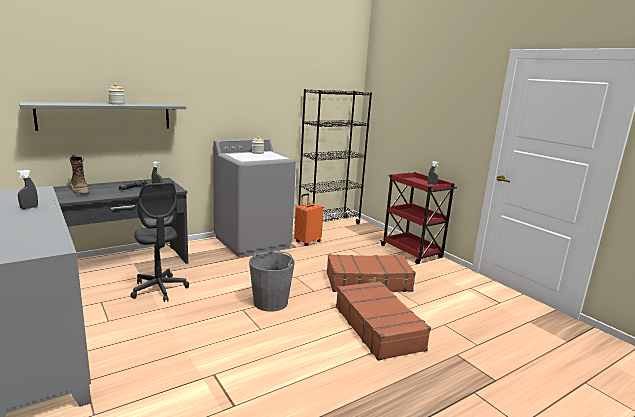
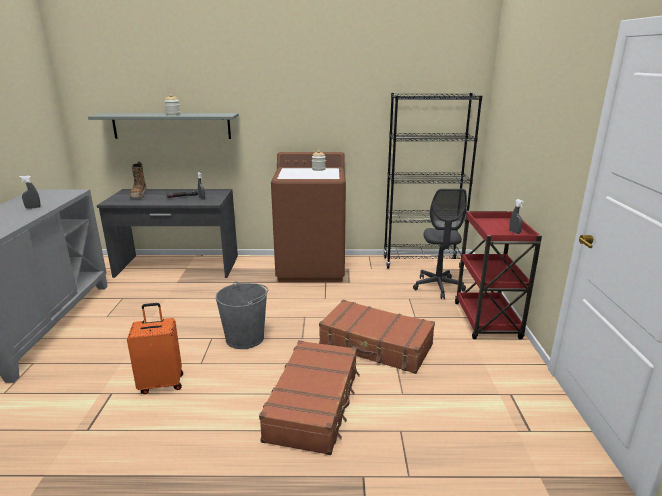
camera: 35 degrees right, 5 degrees up
(159, 289) = (174, 298): grey office chair -> grey office chair (438, 287)
(253, 242) = (312, 268): grey washing machine -> brown washing machine
(307, 242) = (369, 279): orange suitcase -> orange suitcase (162, 383)

